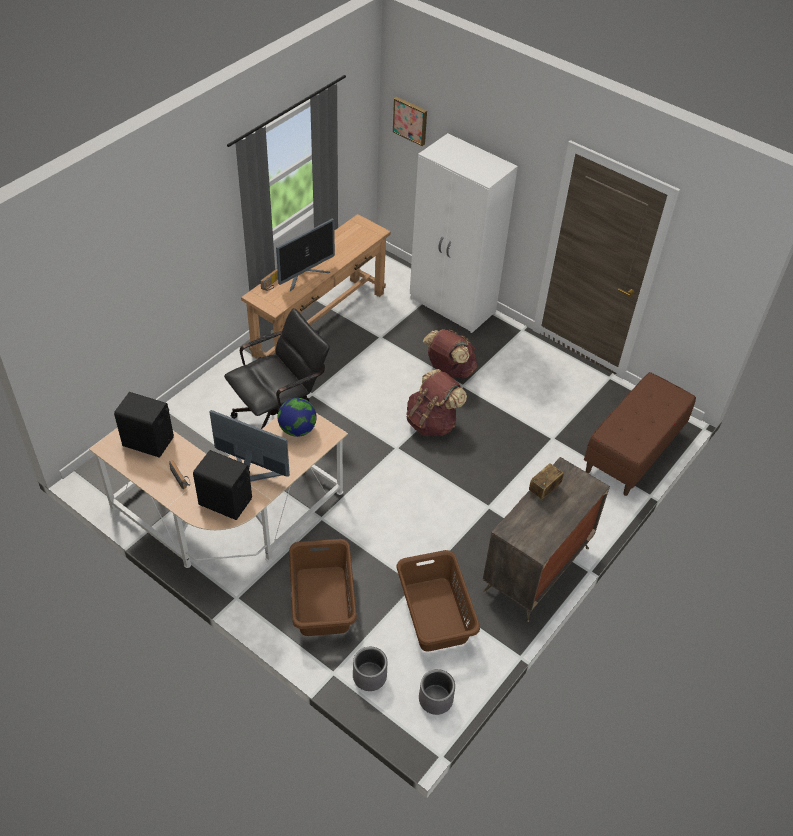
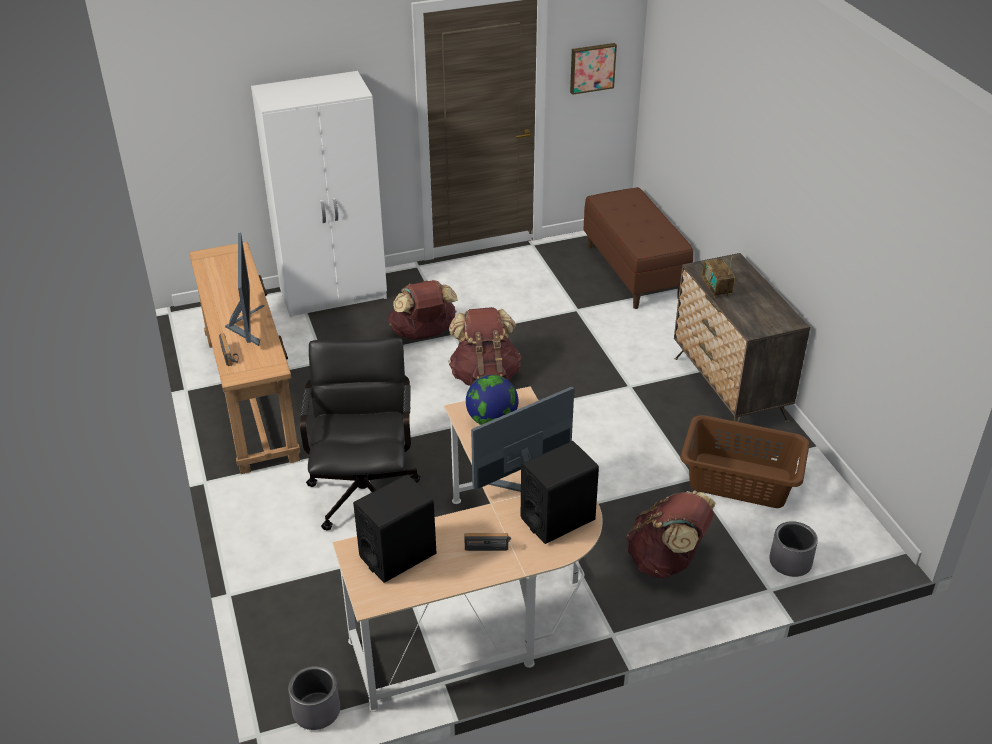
camera: 55 degrees left, 10 degrees down
(322, 601) = (666, 561): brown laundry basket -> brown backpack
(411, 120) = (189, 101): picture -> picture (592, 67)
(435, 699) = (845, 524): grey planter -> grey planter (316, 711)

